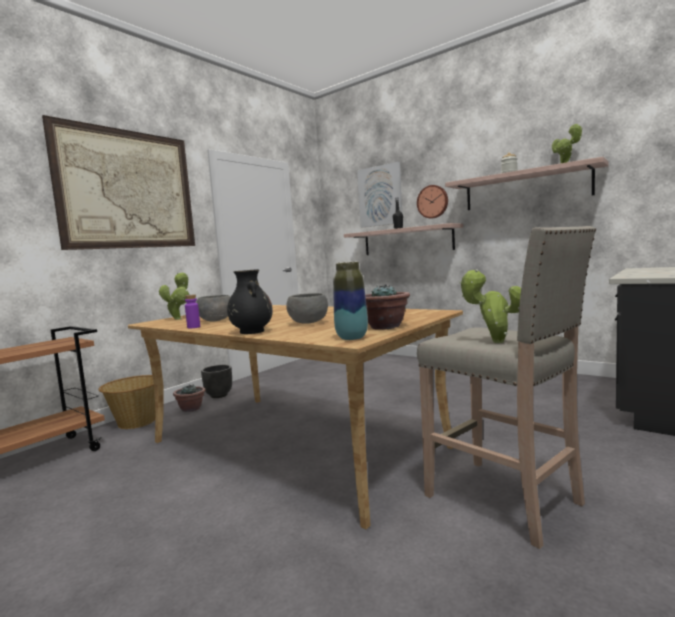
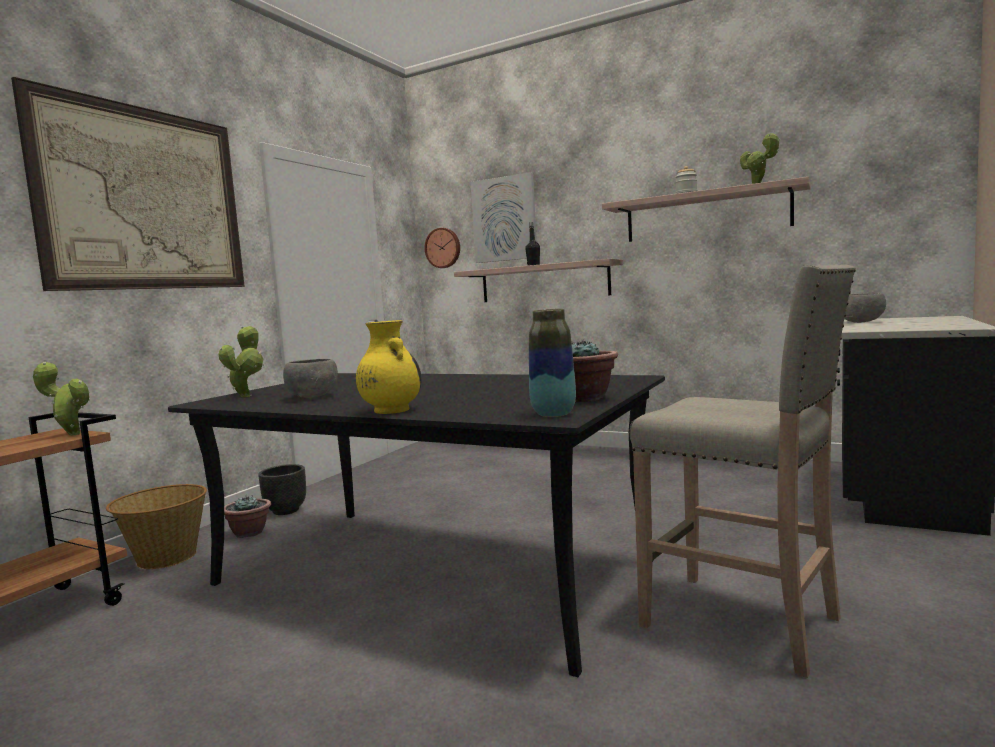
camera: 10 degrees left, 0 degrees up
(193, 327) = (288, 407): purple bottle -> none
(251, 331) = (391, 410): black vase -> yellow vase
(293, 444) = (429, 573): beige dining table -> black dining table
(308, 323) = (464, 396): grey bowl -> grey bowl (861, 322)
(433, 202) = (580, 229): wall clock -> wall clock (443, 248)
(494, 342) = (736, 414): potted plant -> potted plant (71, 434)

